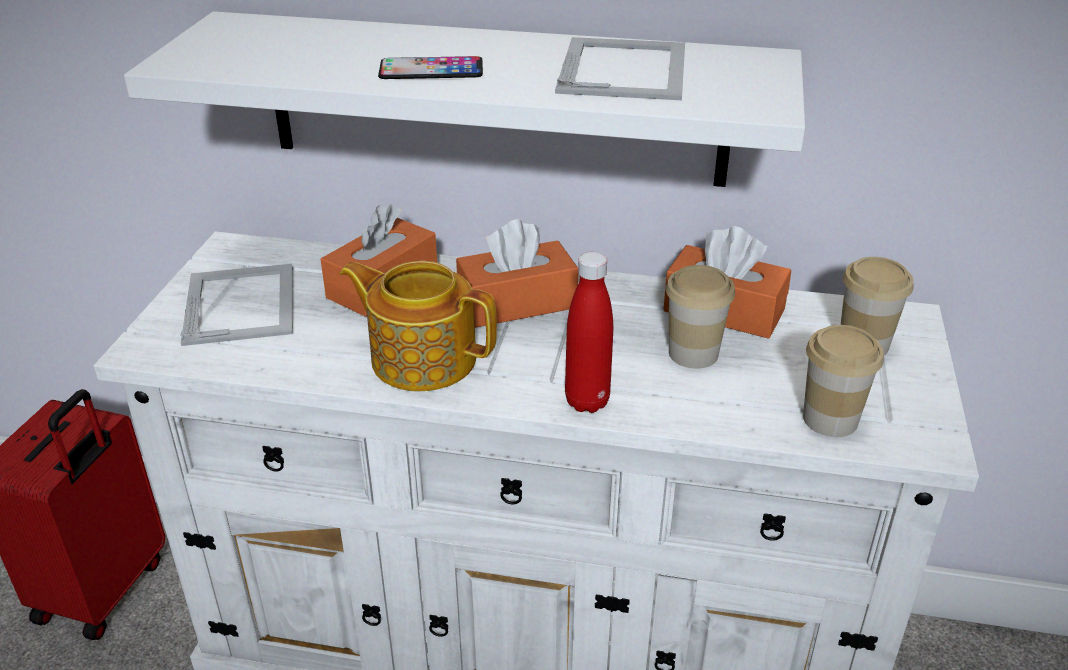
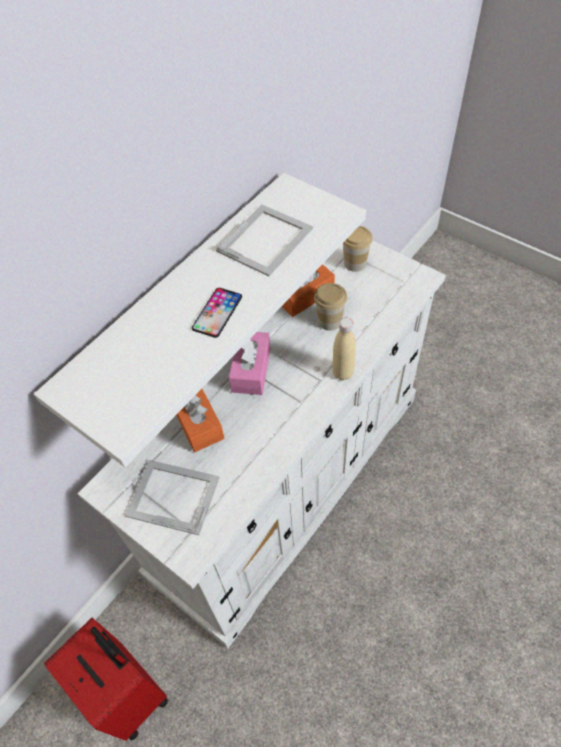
camera: 60 degrees left, 20 degrees up
(422, 358) = (275, 425): teapot -> none
(517, 303) = (251, 369): orange tissue box -> pink tissue box
(587, 401) = (342, 373): red bottle -> beige bottle
(624, 68) = (266, 239): picture frame -> picture frame turned 90 degrees clockwise
(830, 419) = (395, 298): cup -> none

